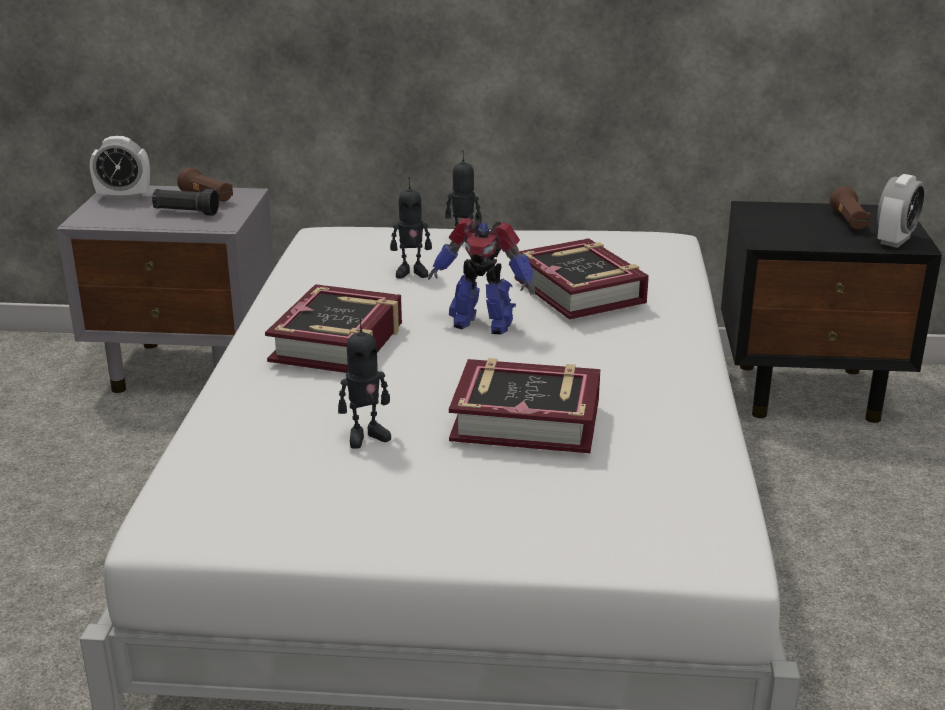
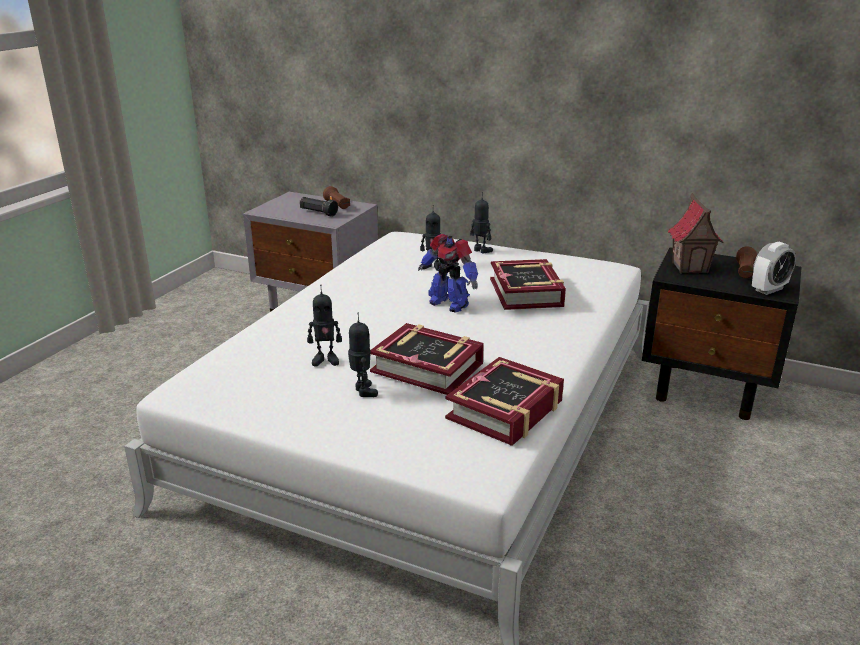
camera: 20 degrees right, 0 degrees up
(124, 196) = (292, 199): alarm clock -> none
(338, 342) = (353, 302): book -> book (505, 410)
(458, 472) = (362, 391): none -> toy robot
(780, 225) = (690, 267): none -> toy house

